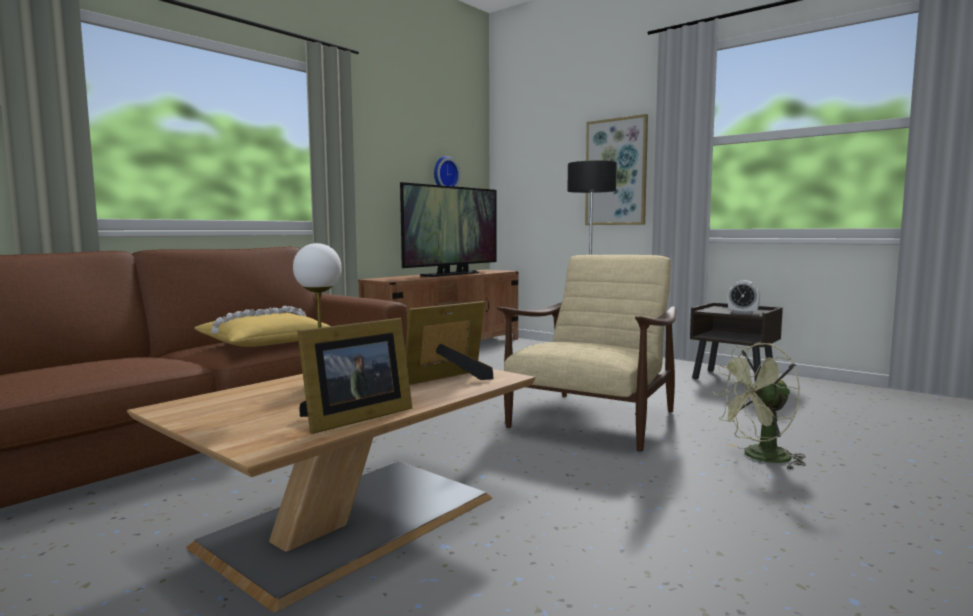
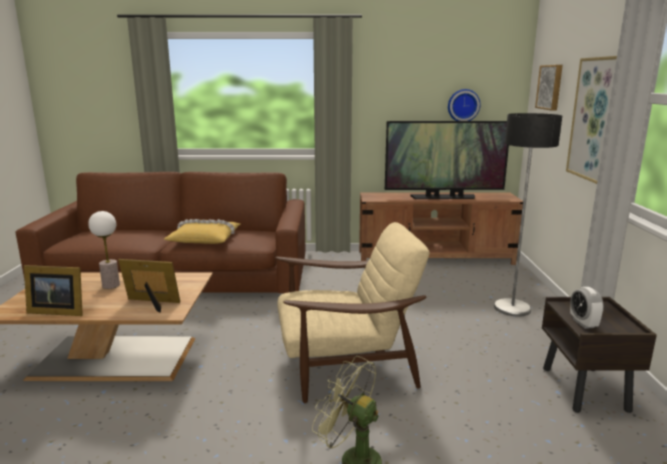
camera: 50 degrees right, 10 degrees up
(533, 155) = (550, 87): none -> picture

